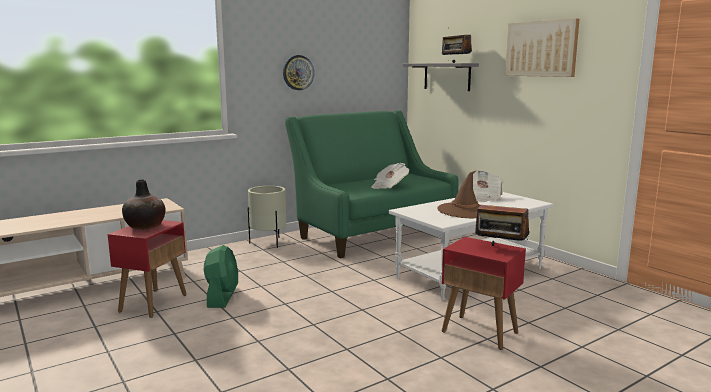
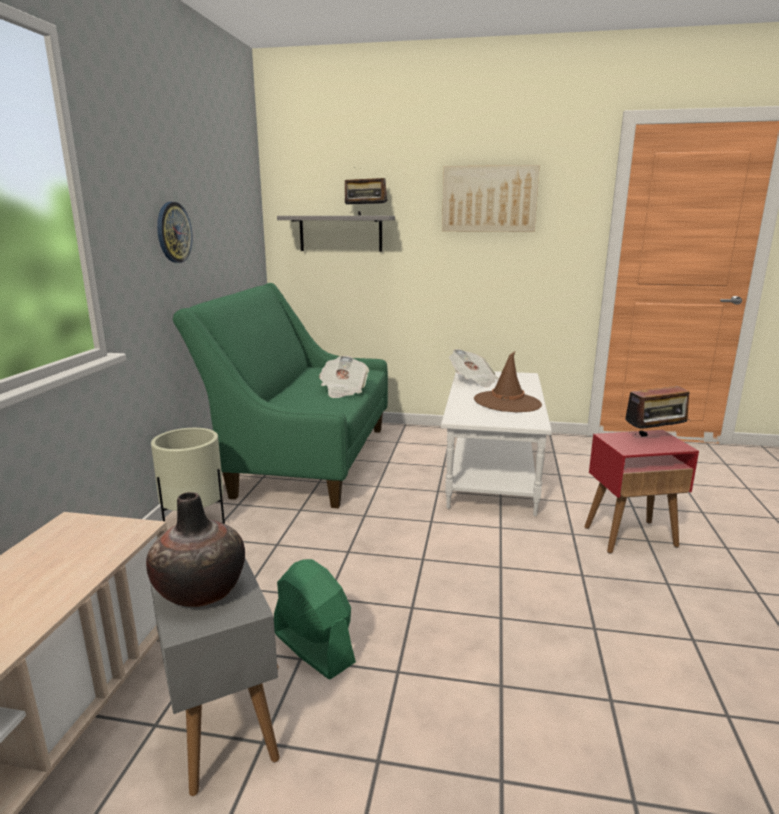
camera: 45 degrees left, 5 degrees up
(154, 302) = (222, 729): red side table -> grey side table

